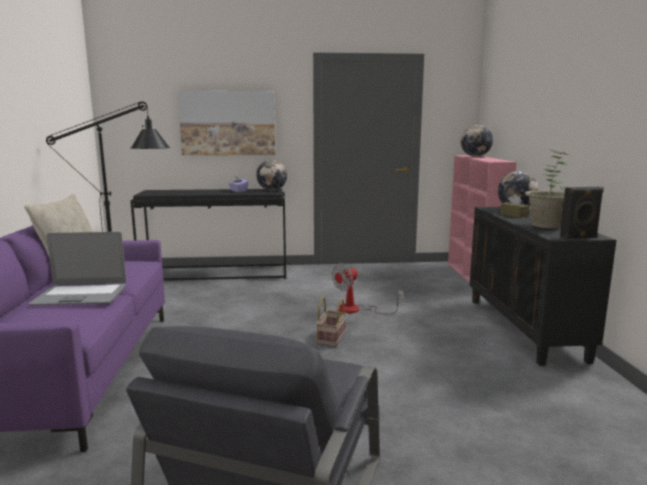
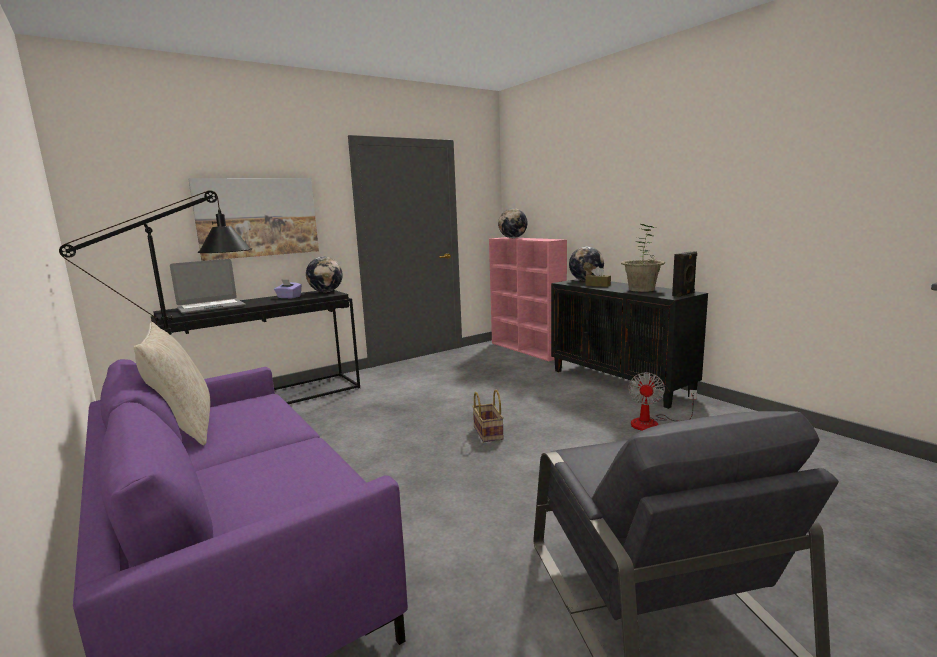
camera: 30 degrees left, 0 degrees up
(81, 296) = (269, 453): laptop -> laptop (211, 307)
(357, 310) = (473, 401): fan -> fan (653, 423)

